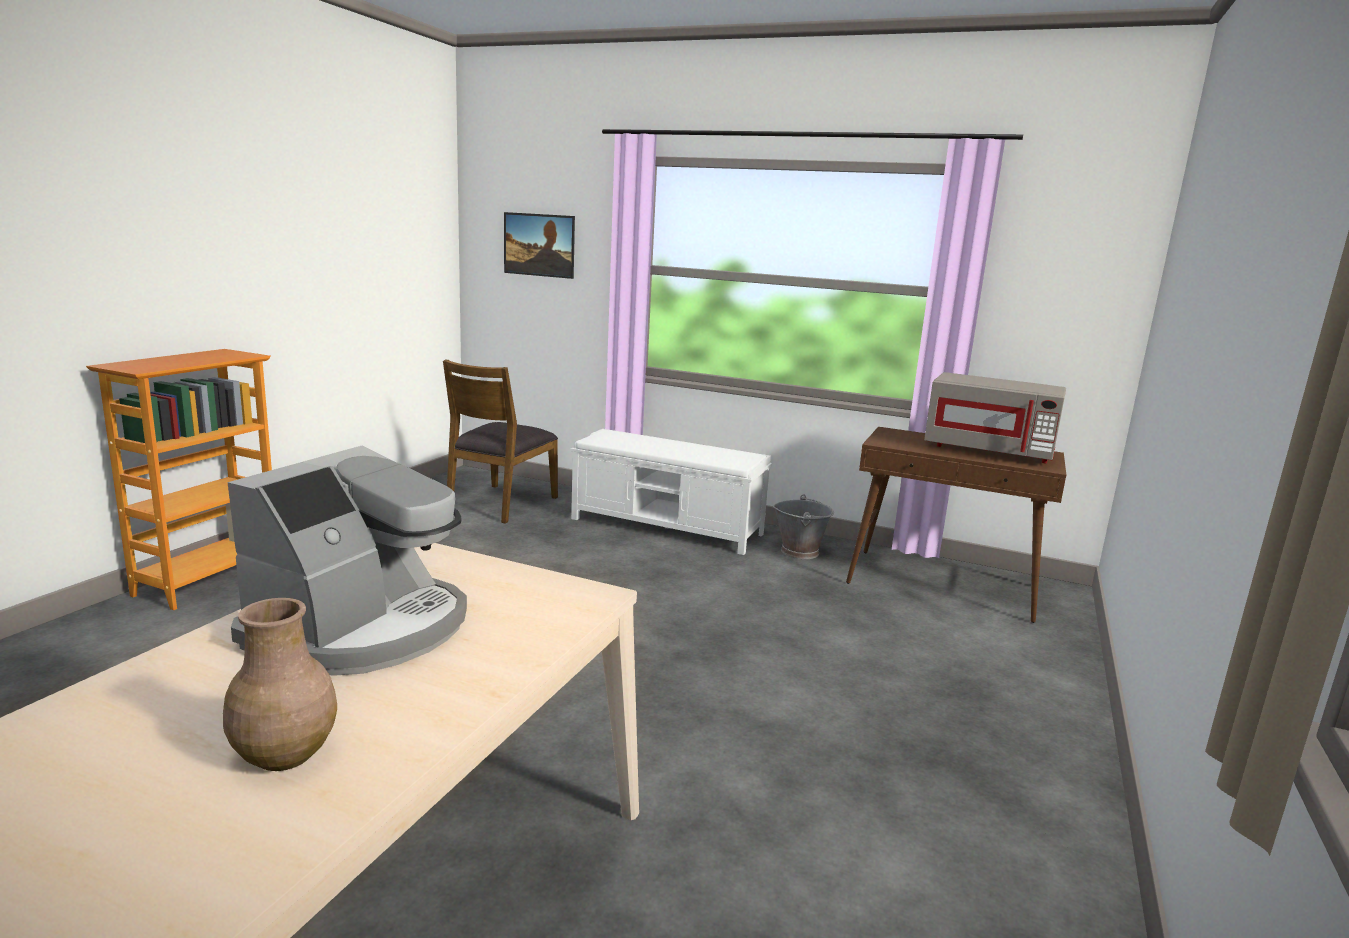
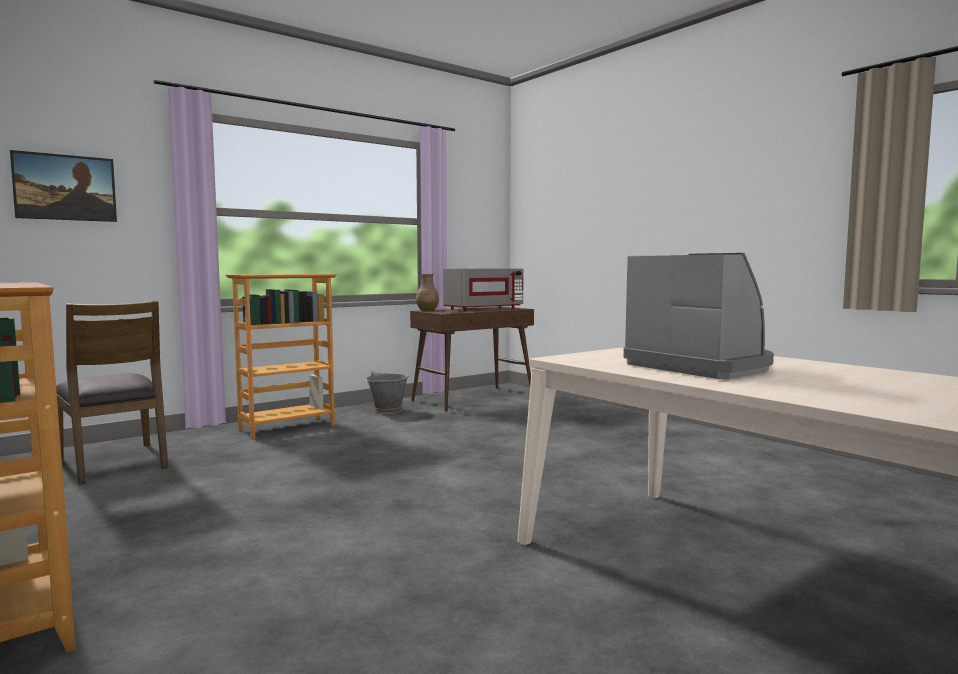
camera: 60 degrees left, 10 degrees down
(285, 756) = (863, 377): brown vase -> brown vase (427, 310)
(668, 527) = (287, 427): white bench -> bookcase

